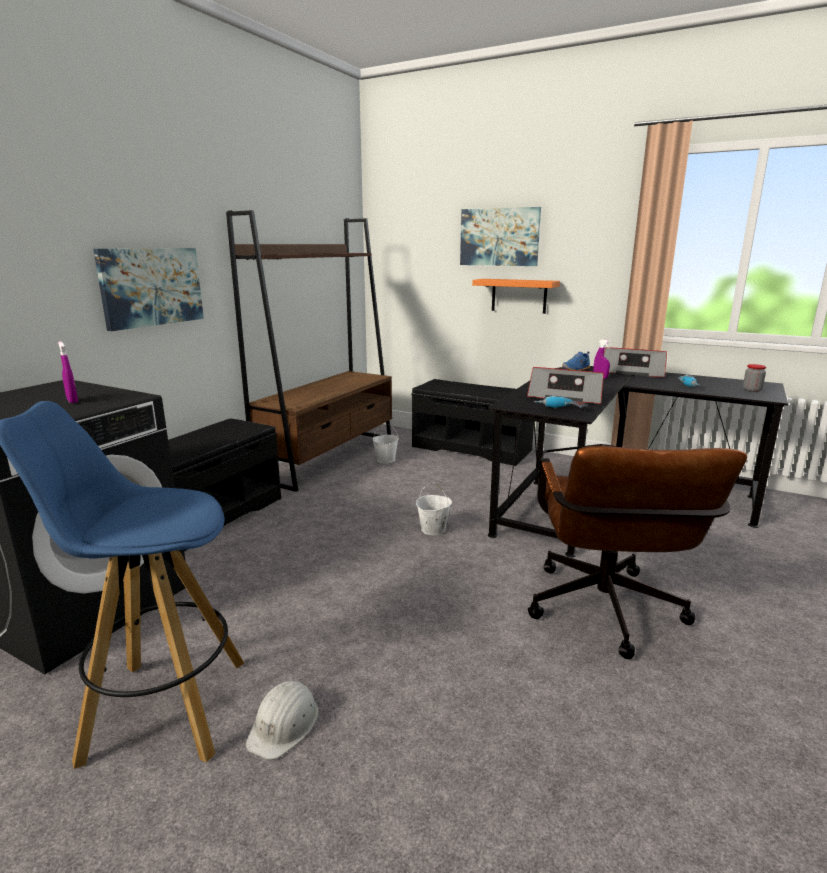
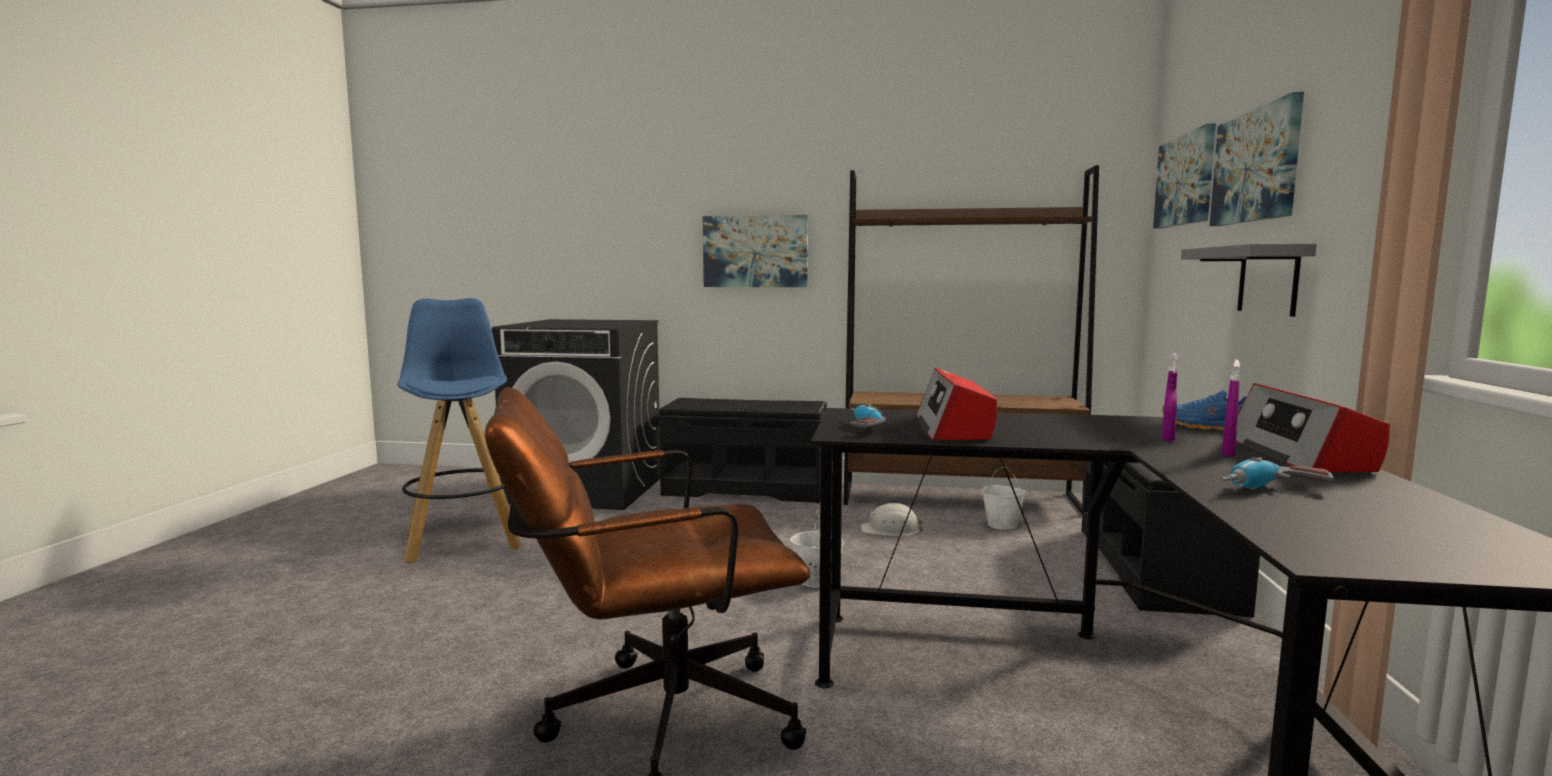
camera: 70 degrees right, 10 degrees down
(72, 401) = (590, 324): purple spray bottle -> purple spray bottle (1228, 453)
(284, 724) = (440, 577): white hard hat -> white hard hat (890, 530)
(414, 233) = (1185, 180): none -> picture
(519, 296) = (1268, 280): orange shelf -> grey shelf
(752, 390) = (1388, 544): jar -> none

